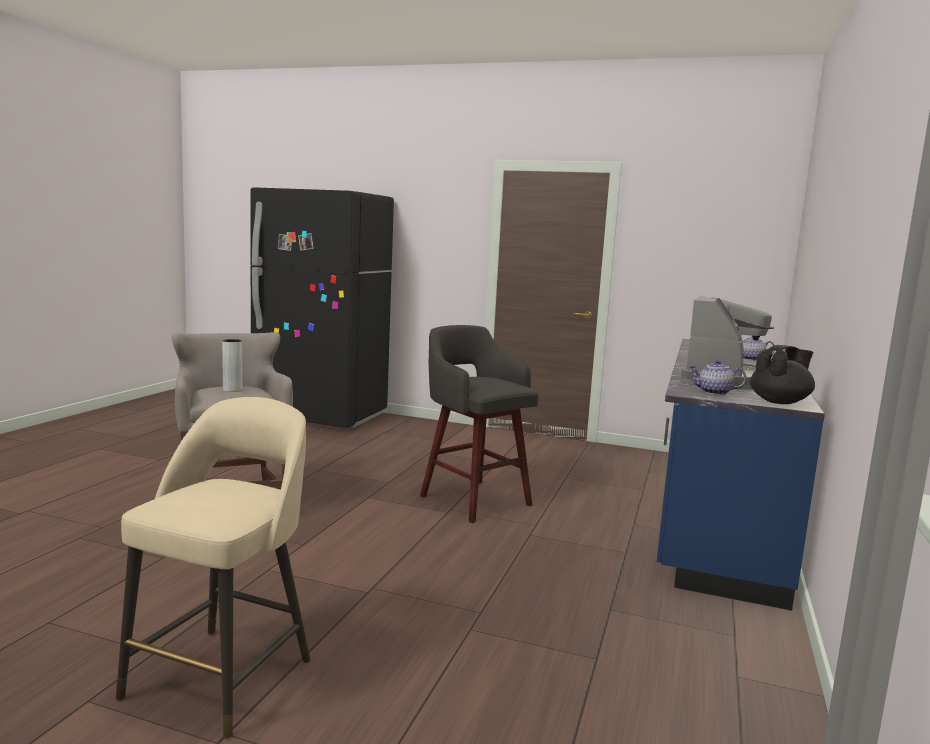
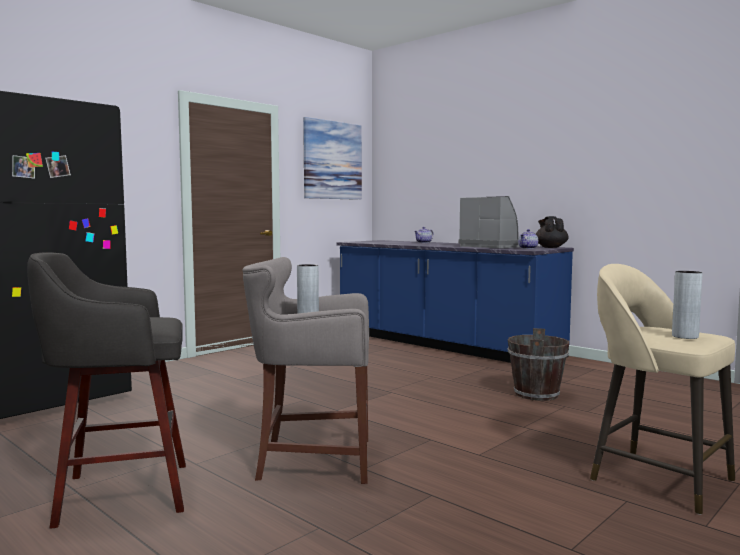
camera: 65 degrees left, 5 degrees down
(184, 502) = (685, 336): none -> grey vase
(473, 499) = (371, 383): grey stool -> grey stool (119, 494)
(520, 591) = (537, 394): none -> brown bucket
(711, 227) = (332, 160): none -> picture

